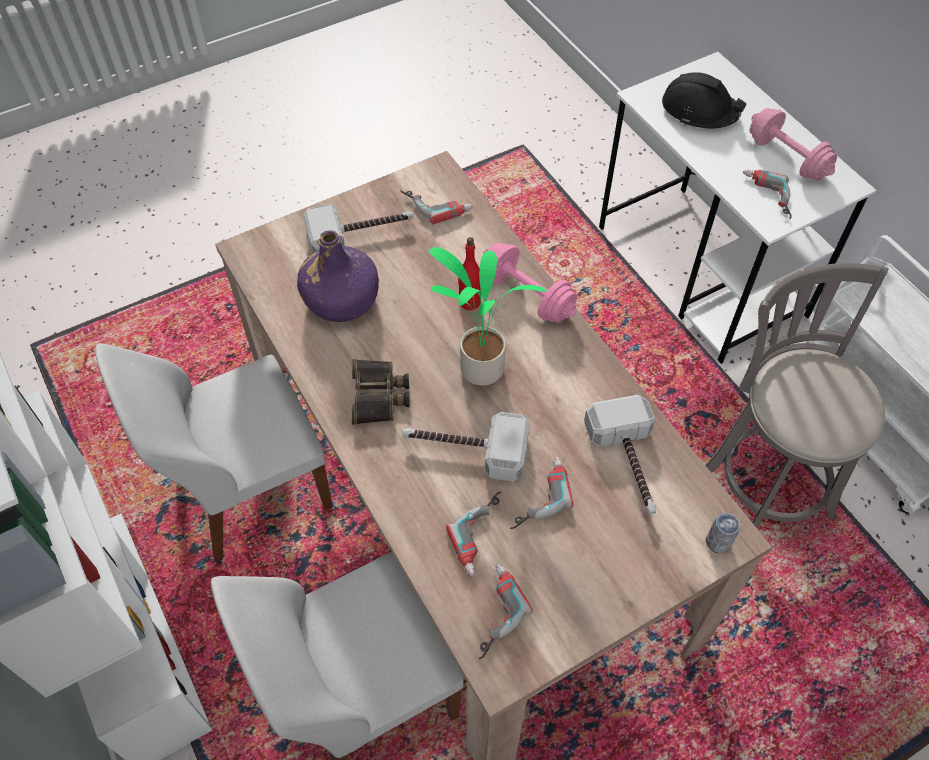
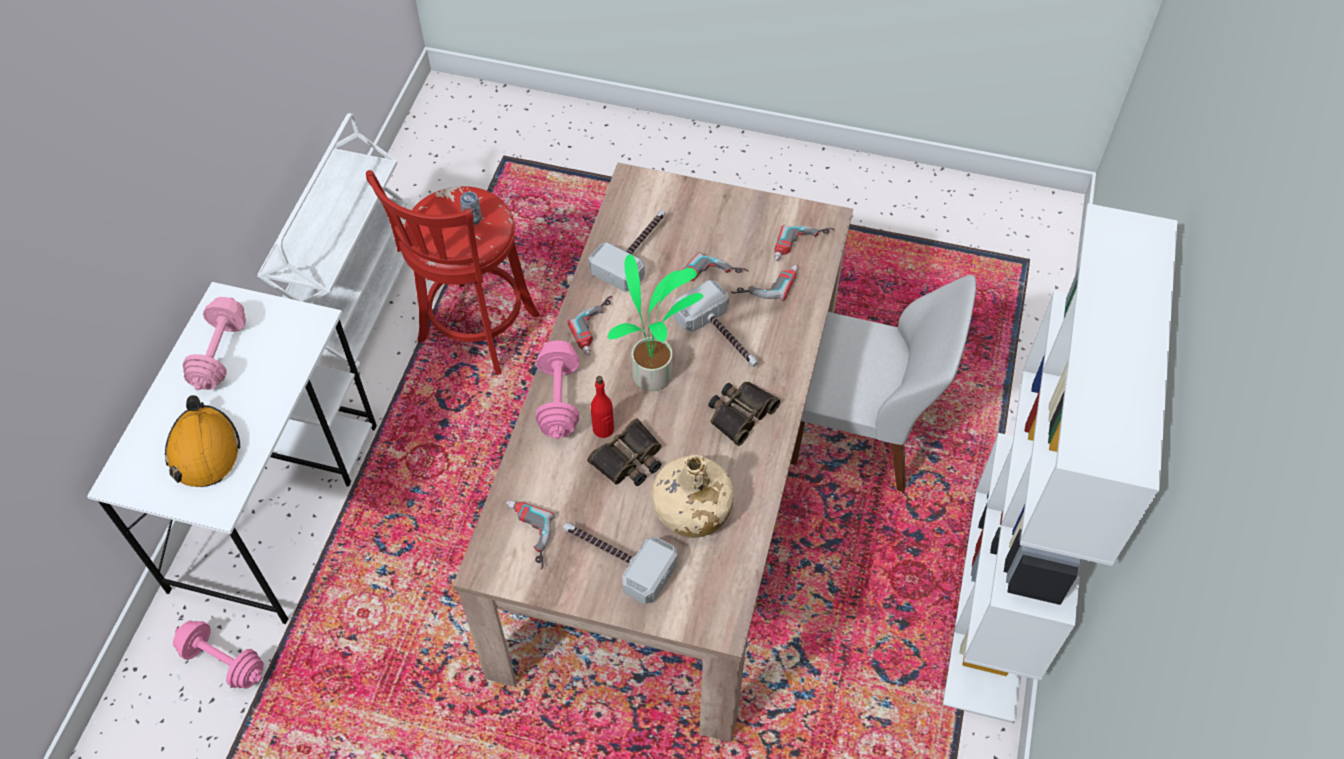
camera: 135 degrees left, 0 degrees up
(248, 488) = (824, 640): white chair -> none
(341, 299) = (691, 510): purple bottle -> beige bottle
(425, 297) = (629, 460): none -> binoculars
(602, 188) = (223, 661): none -> pink dumbbell
(699, 111) = (204, 450): black hard hat -> orange hard hat
(718, 542) = (642, 184): can -> can (472, 219)
(761, 488) = (475, 333): grey stool -> red stool
(765, 197) = (287, 340): power drill -> power drill (598, 329)

